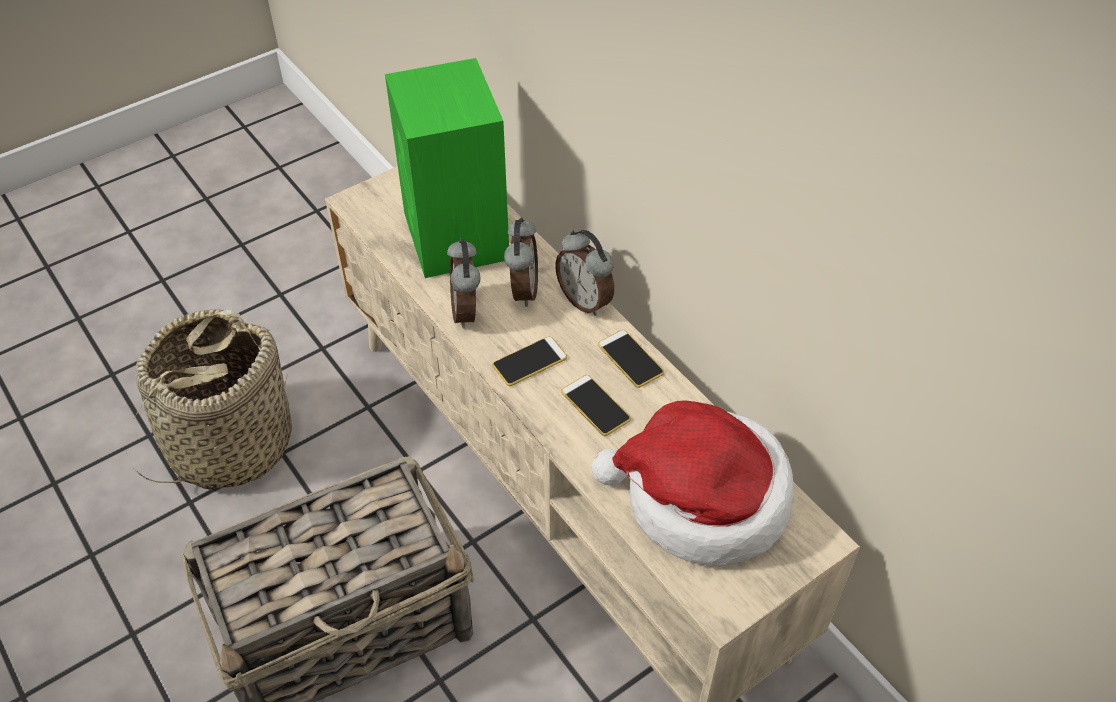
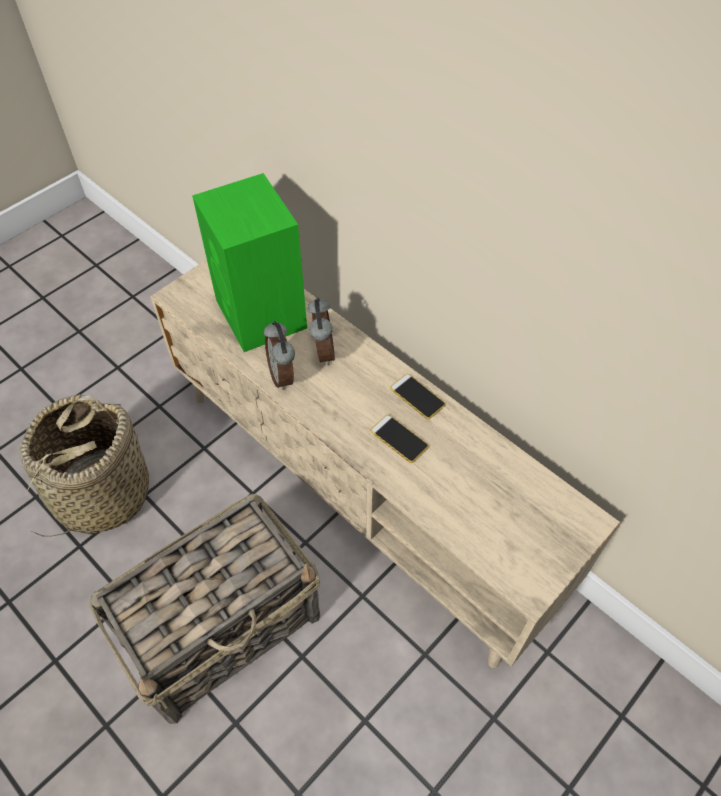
camera: 10 degrees left, 5 degrees up
(529, 362) = (341, 410): phone -> none
(585, 300) = (373, 353): alarm clock -> none
(701, 500) = (495, 503): hat -> none

